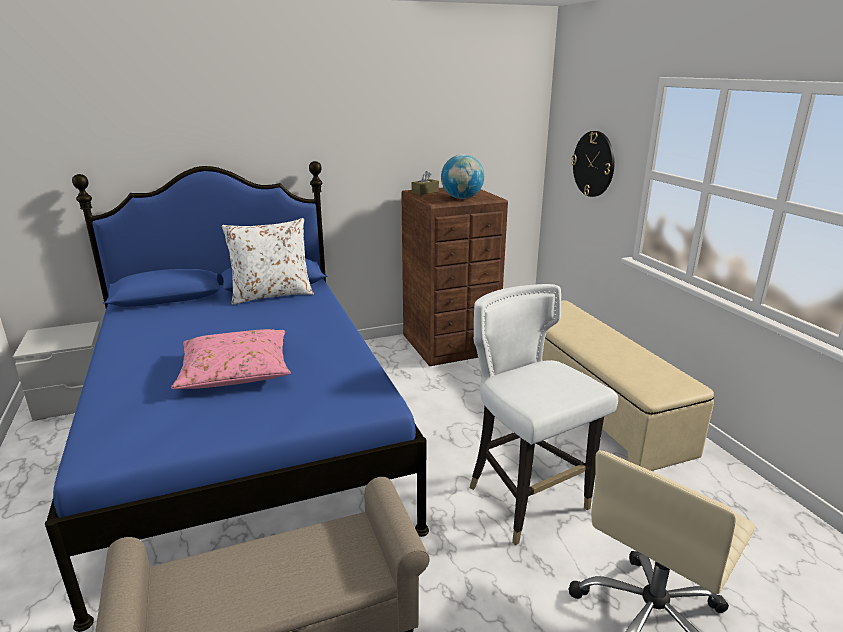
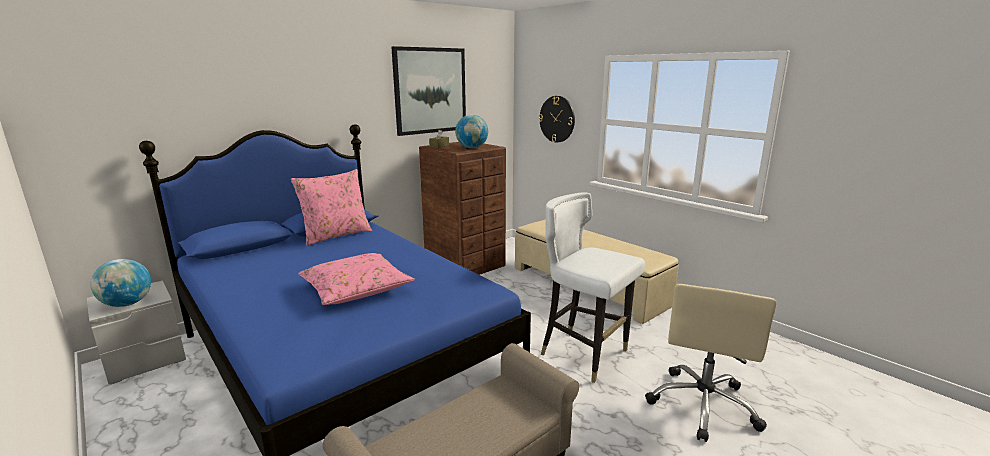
camera: 20 degrees left, 5 degrees down
(52, 343) = (127, 304): none -> globe
(272, 295) = (336, 235): white pillow -> pink pillow
(422, 119) = (430, 91): none -> picture

